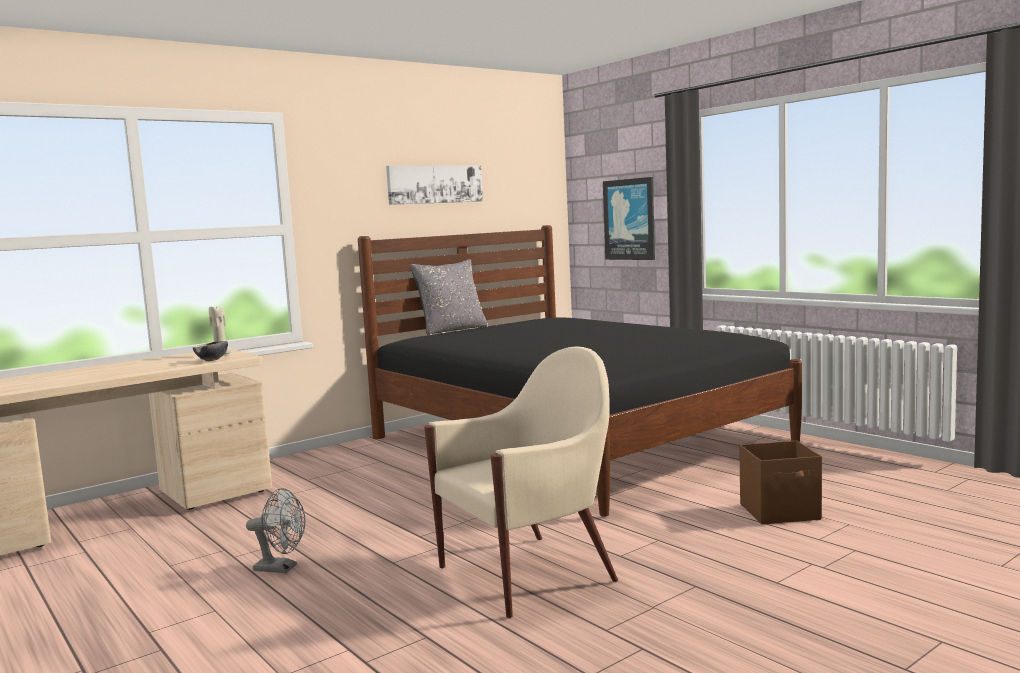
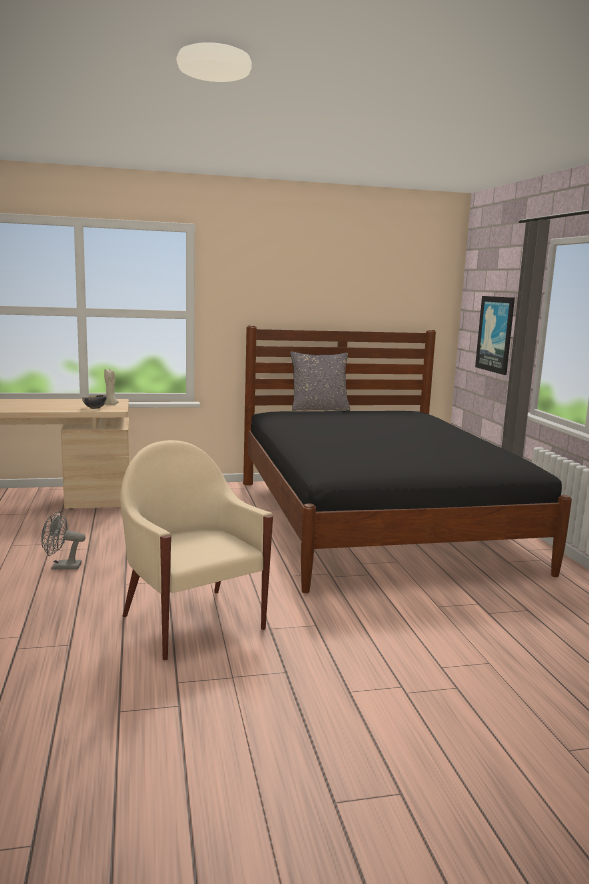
camera: 25 degrees right, 5 degrees up
(281, 568) = (61, 567): grey fan -> grey fan turned 135 degrees clockwise
(435, 184) = (325, 287): picture -> none
(530, 573) = (192, 621): beige armchair -> beige armchair turned 120 degrees counterclockwise
(781, 512) = (447, 633): brown storage box -> none

